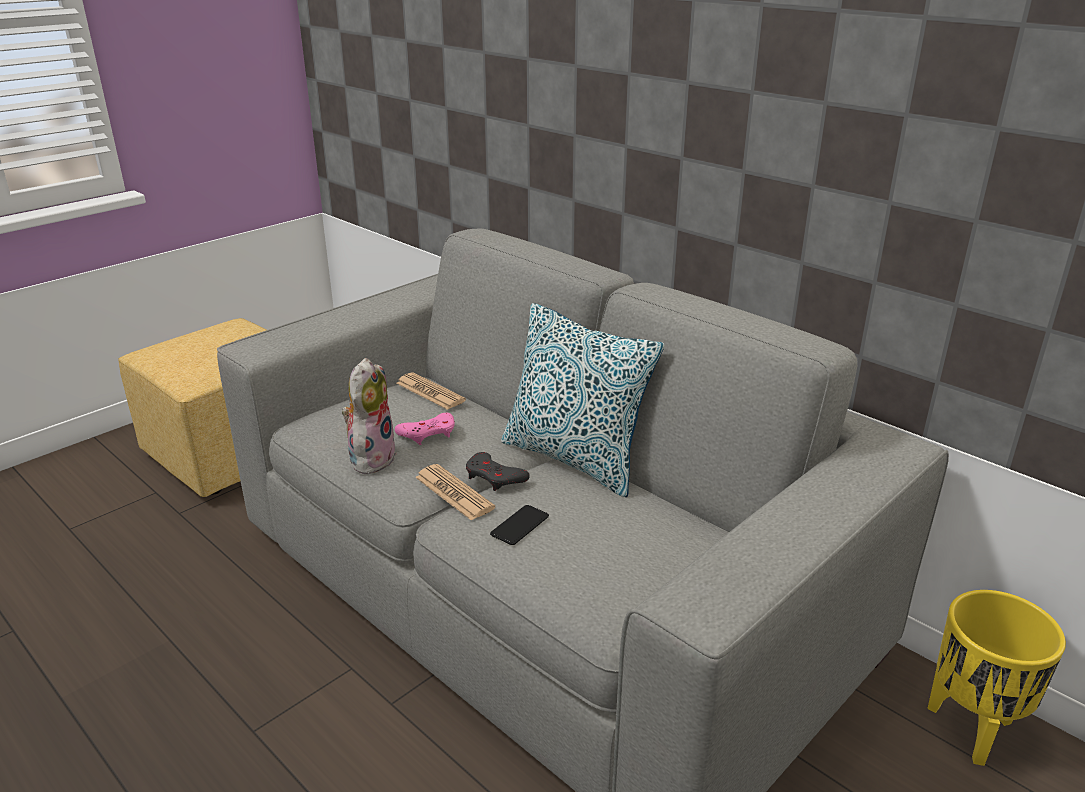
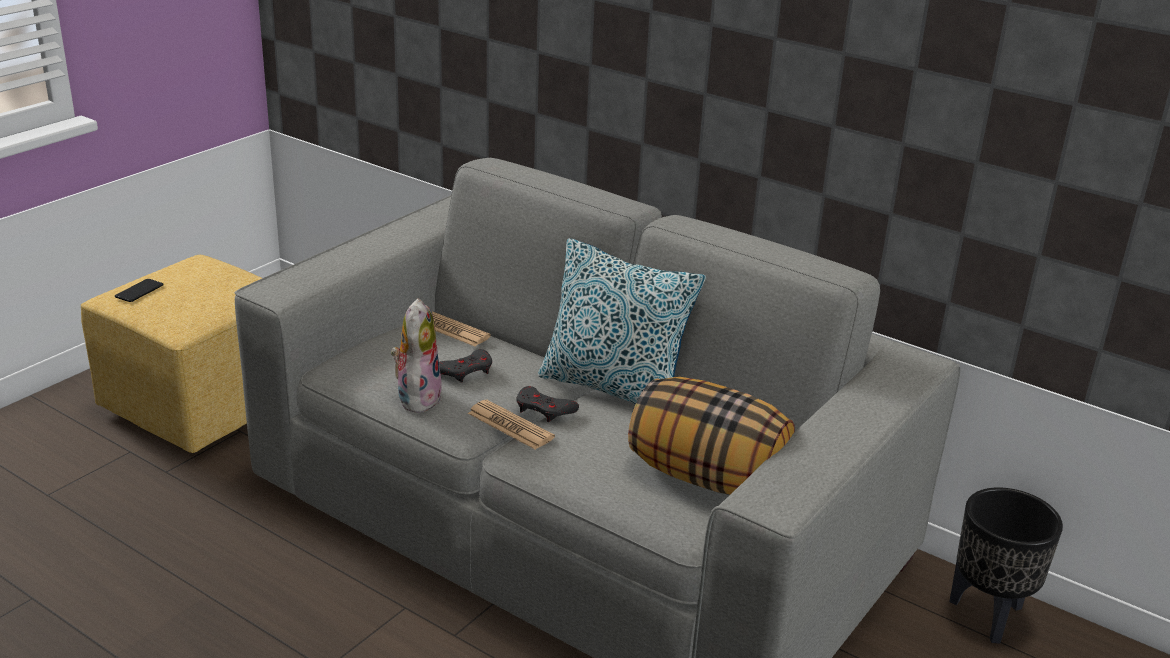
camera: 10 degrees left, 0 degrees up
(428, 433) = (465, 370): pink game controller -> grey game controller
(520, 526) = (582, 452): phone -> phone (139, 291)
(649, 563) = (708, 477): none -> pillow
(972, 729) = (989, 616): yellow planter -> black planter

